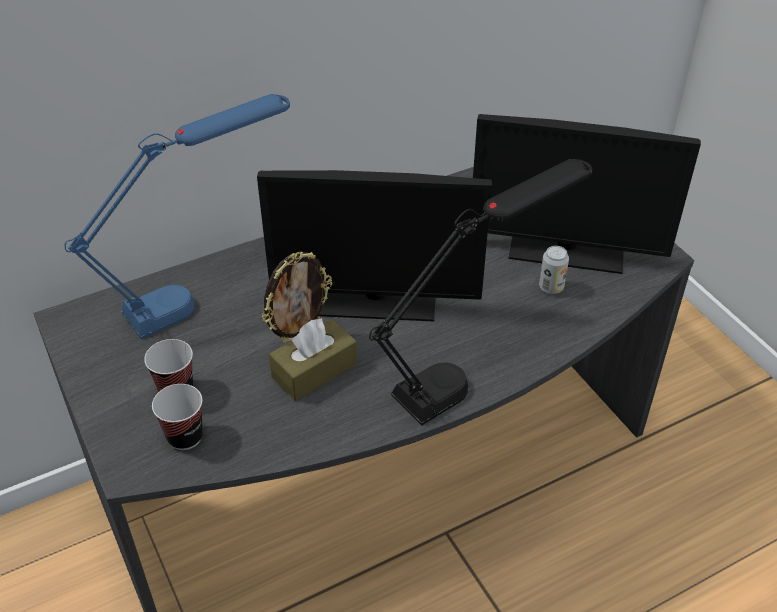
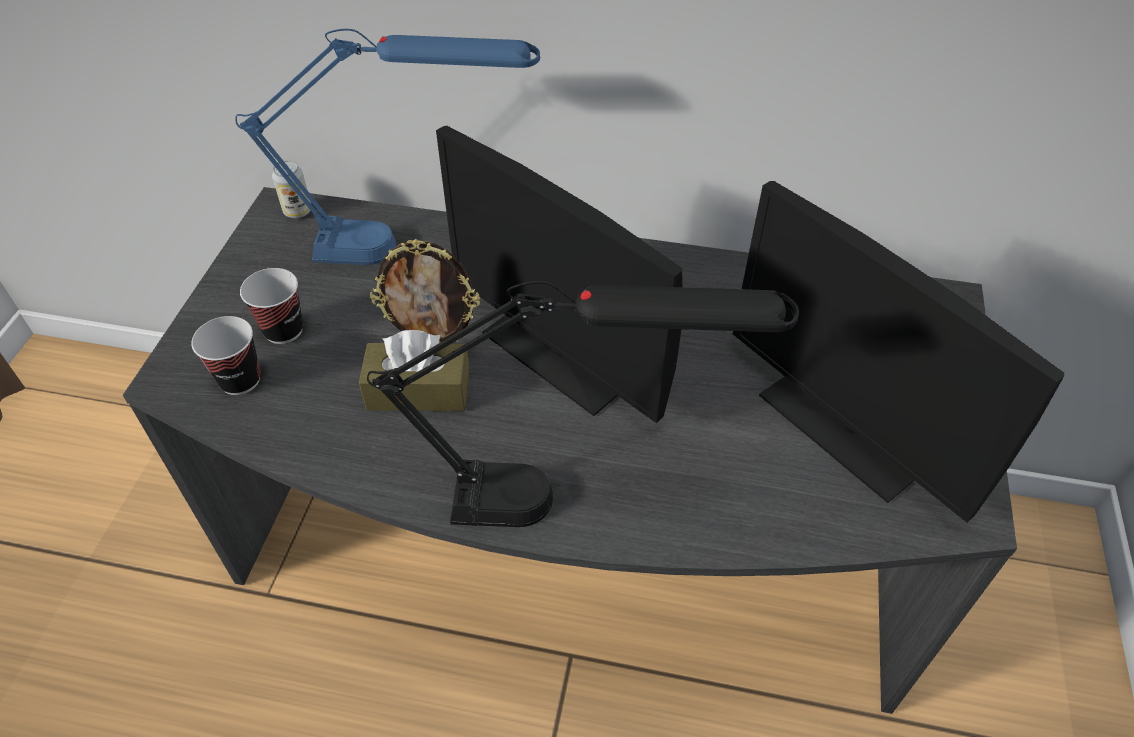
camera: 40 degrees right, 5 degrees up
(551, 287) = (773, 462): can -> can (297, 211)

